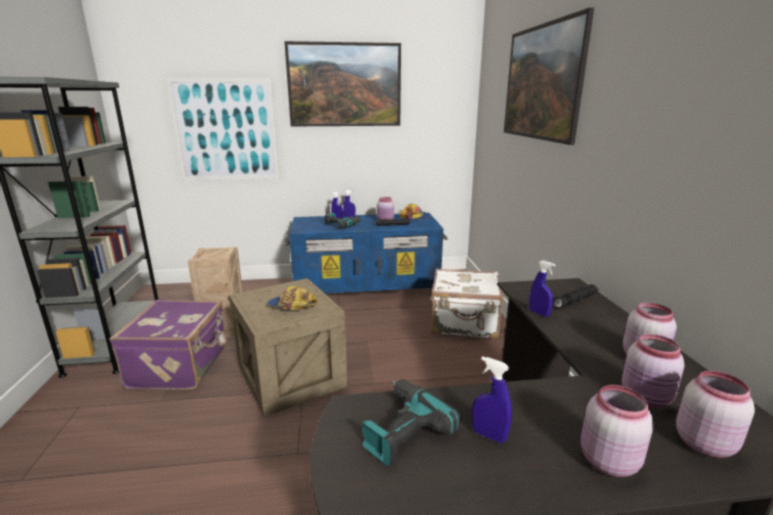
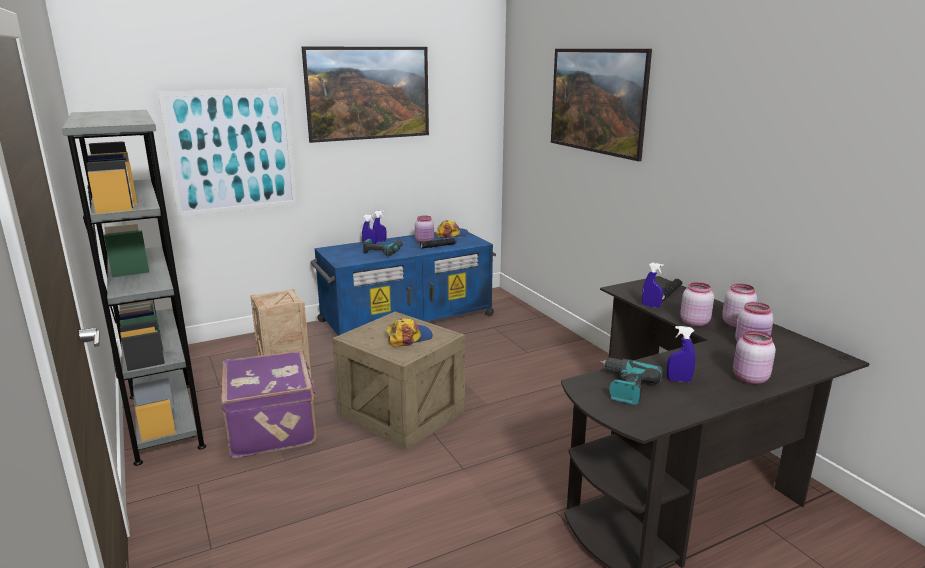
camera: 20 degrees left, 0 degrees up
(291, 305) = (409, 337): cap -> cap turned 150 degrees clockwise
(464, 324) = (534, 340): white suitcase -> none
(702, 442) = (791, 361): pink jar -> pink jar (693, 322)

